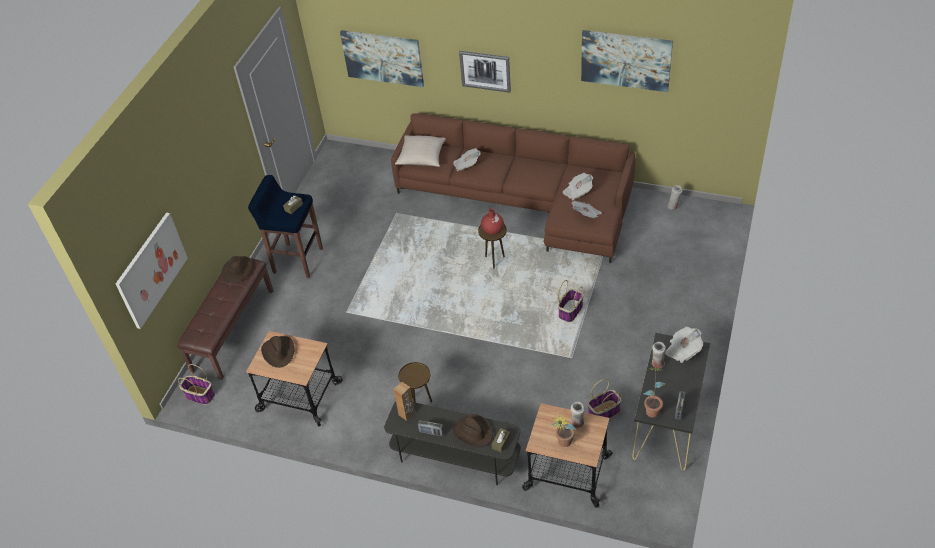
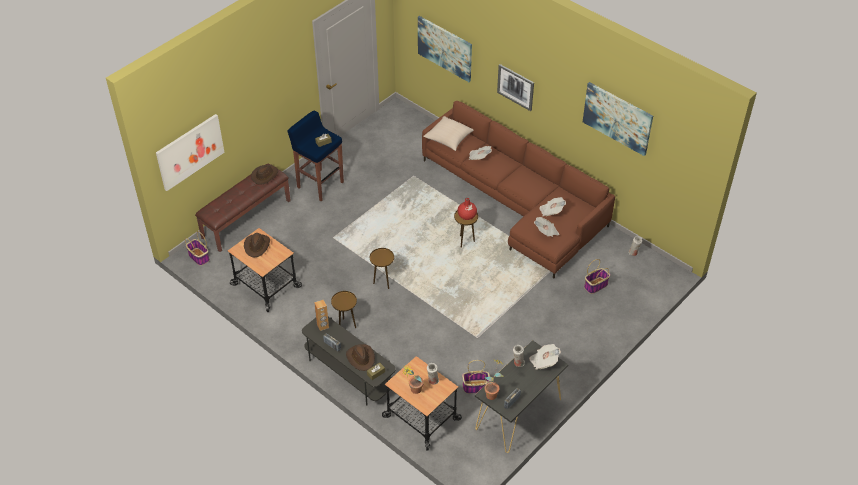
camera: 20 degrees right, 0 degrees up
(432, 339) = (383, 282): none -> brown side table
(570, 311) = (499, 302): basket -> basket (596, 285)

